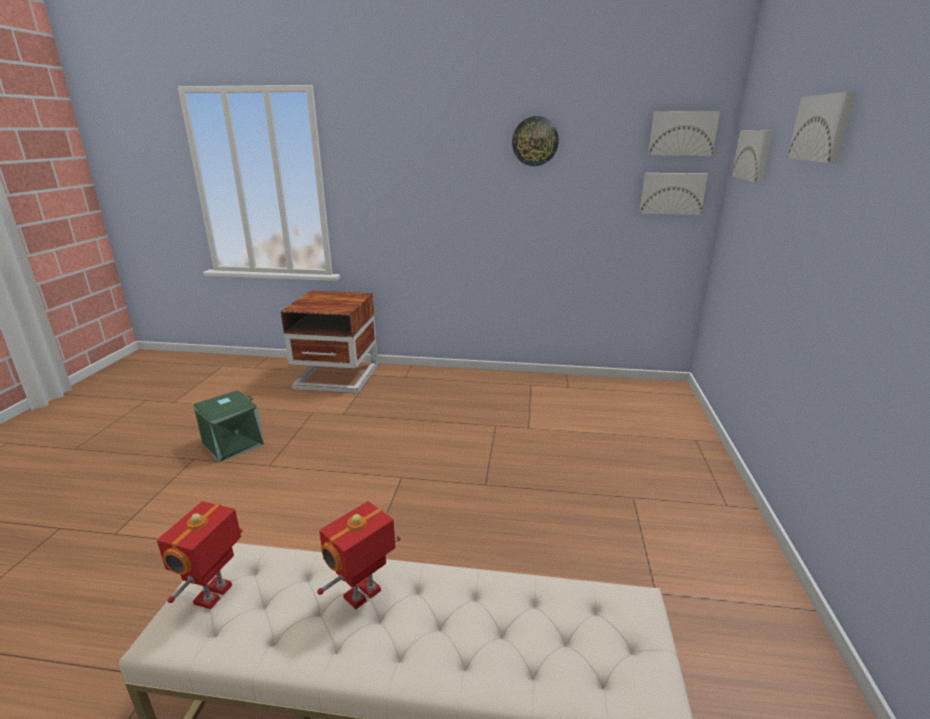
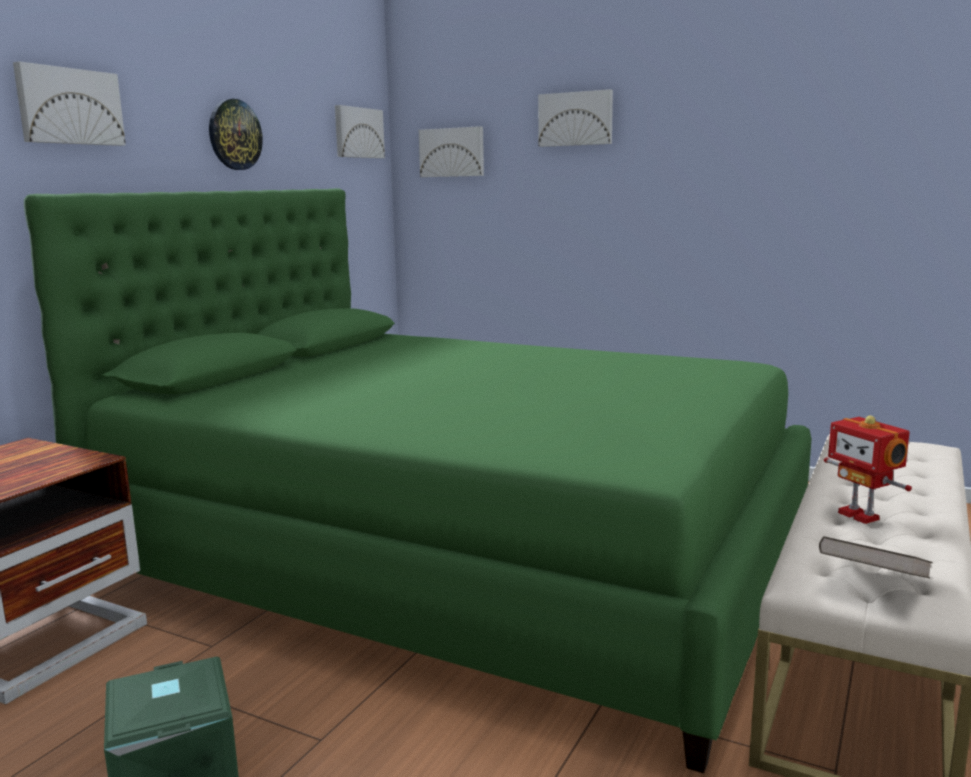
camera: 70 degrees left, 10 degrees down
(215, 595) = (873, 584): toy robot -> brown book
(474, 458) = (456, 555): none -> green bed
(672, 193) = (360, 202): picture -> picture (69, 106)

